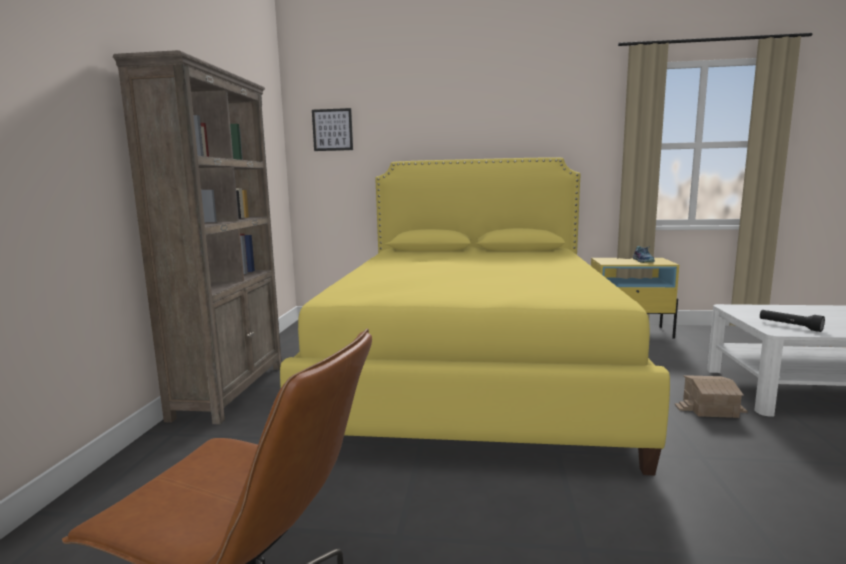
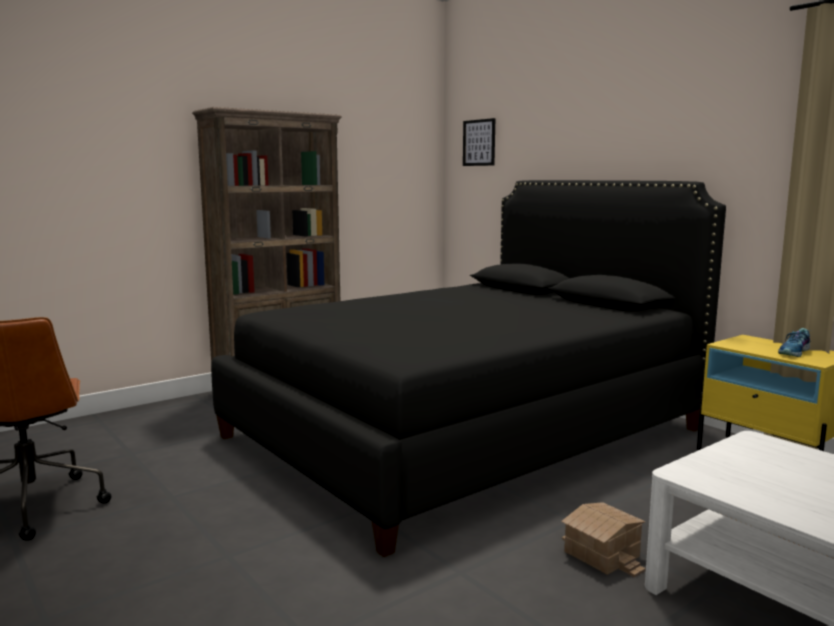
camera: 45 degrees right, 0 degrees up
(472, 371) = (466, 432): yellow bed -> black bed
(789, 326) = (727, 476): black flashlight -> none

